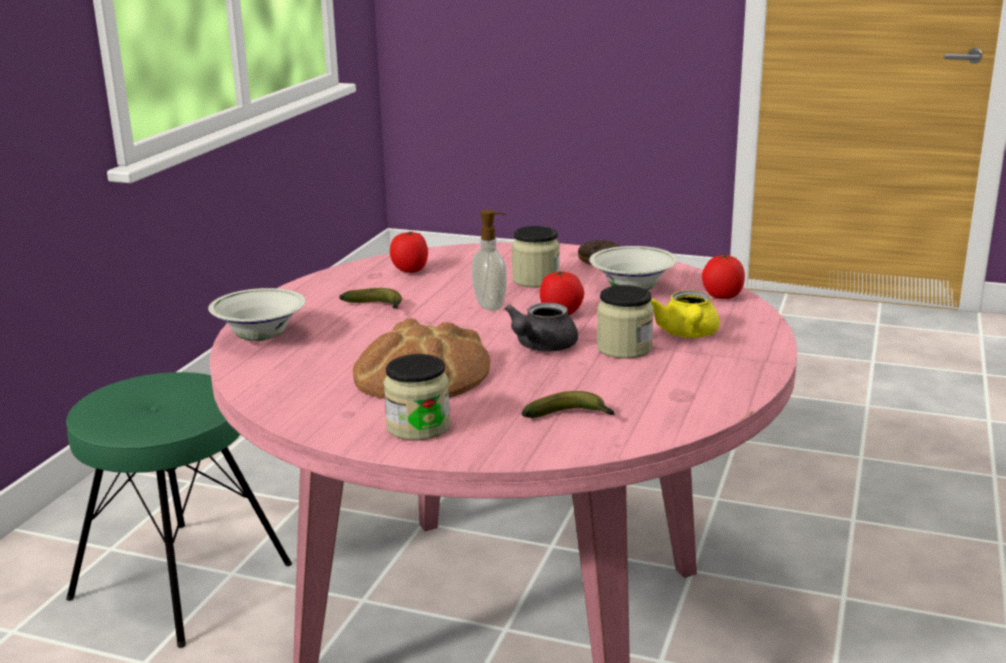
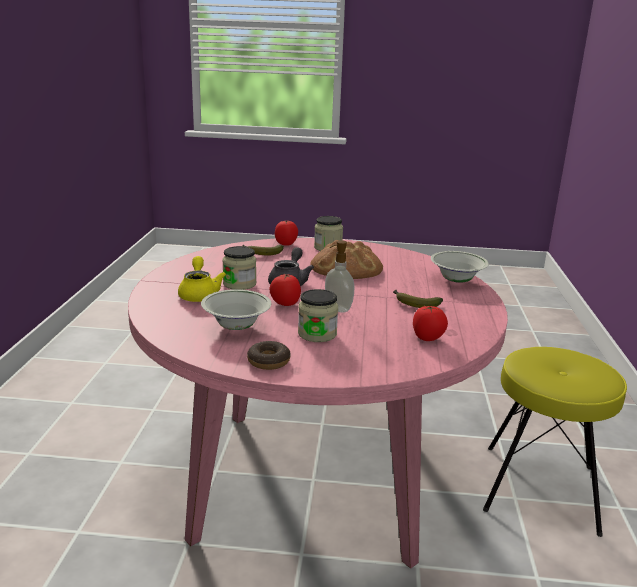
camera: 165 degrees right, 0 degrees up
(181, 580) = (540, 488): green stool -> yellow stool
(721, 297) = (166, 324): tomato -> tomato (286, 244)

